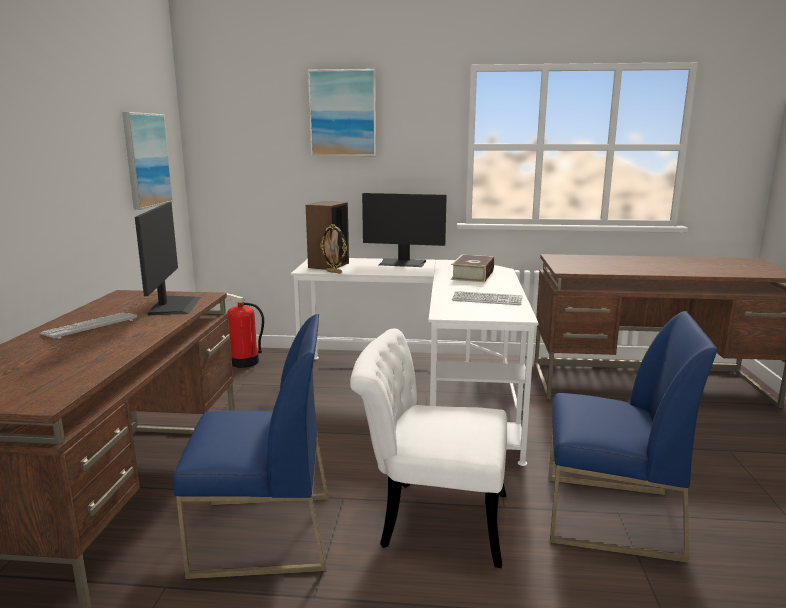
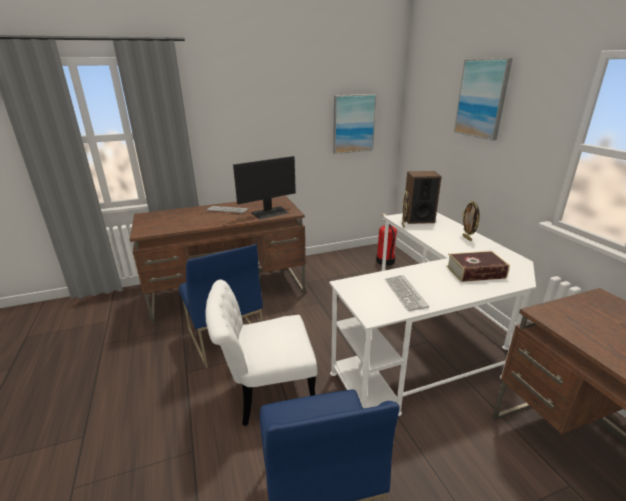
camera: 65 degrees right, 10 degrees up
(402, 263) = (467, 238): monitor -> picture frame
(430, 518) = (266, 393): white chair -> white chair turned 90 degrees counterclockwise

